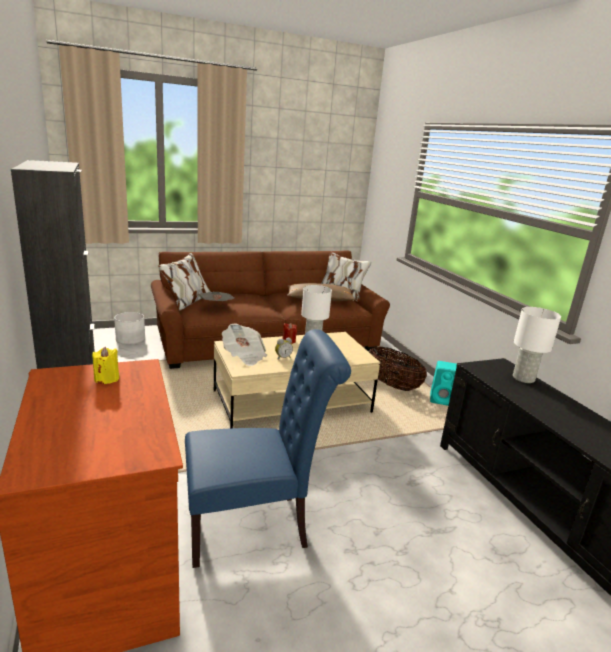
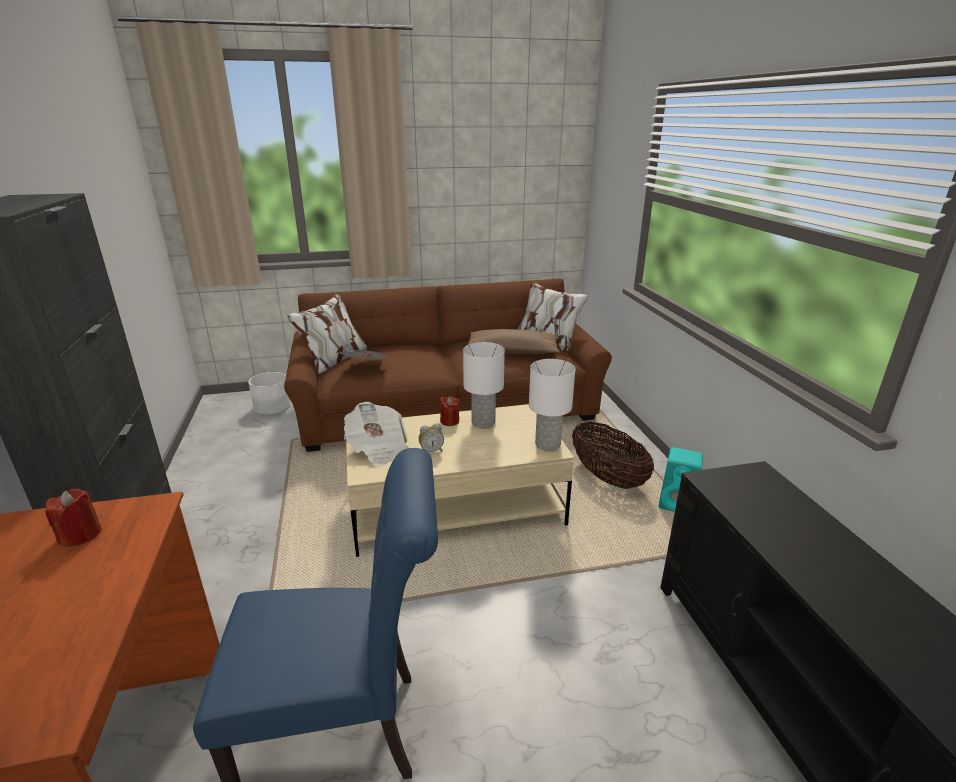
camera: 10 degrees right, 5 degrees up
(106, 379) = (80, 535): yellow candle -> red candle
(523, 378) = (790, 504): white table lamp -> white table lamp (547, 444)

